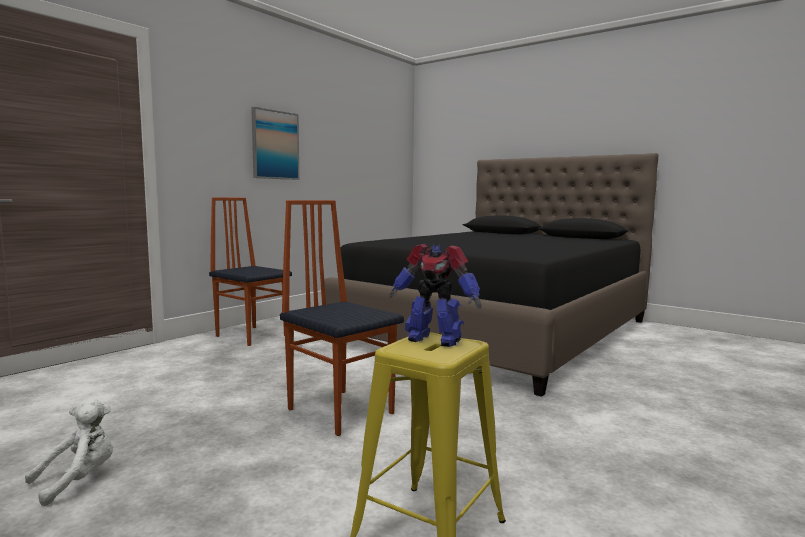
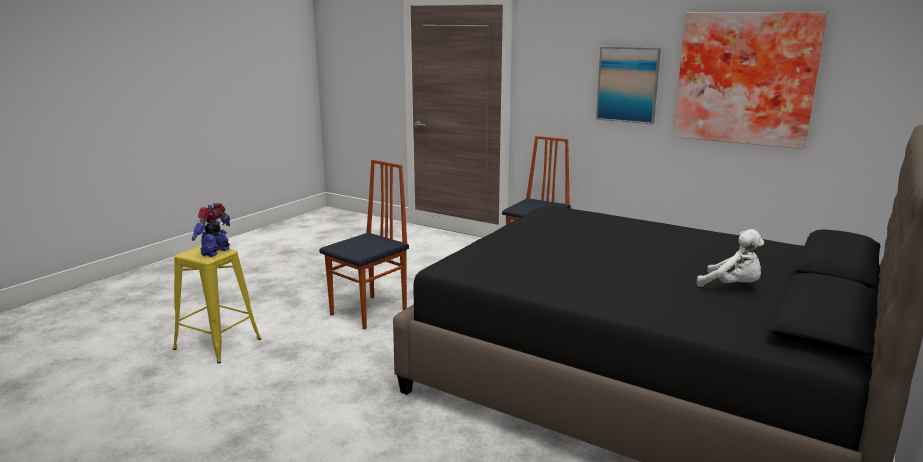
camera: 85 degrees right, 10 degrees up
(78, 480) = (295, 269): white plush toy -> white plush toy (732, 286)
(344, 143) = (745, 78): none -> picture

